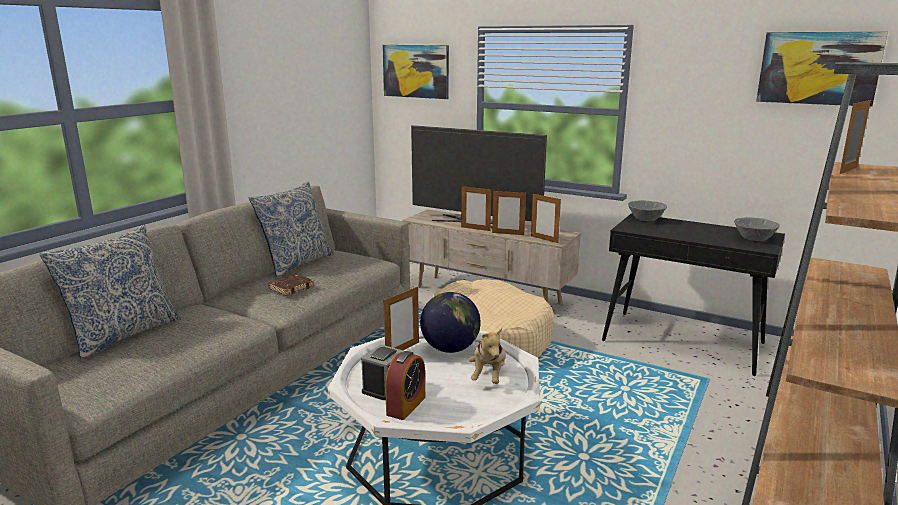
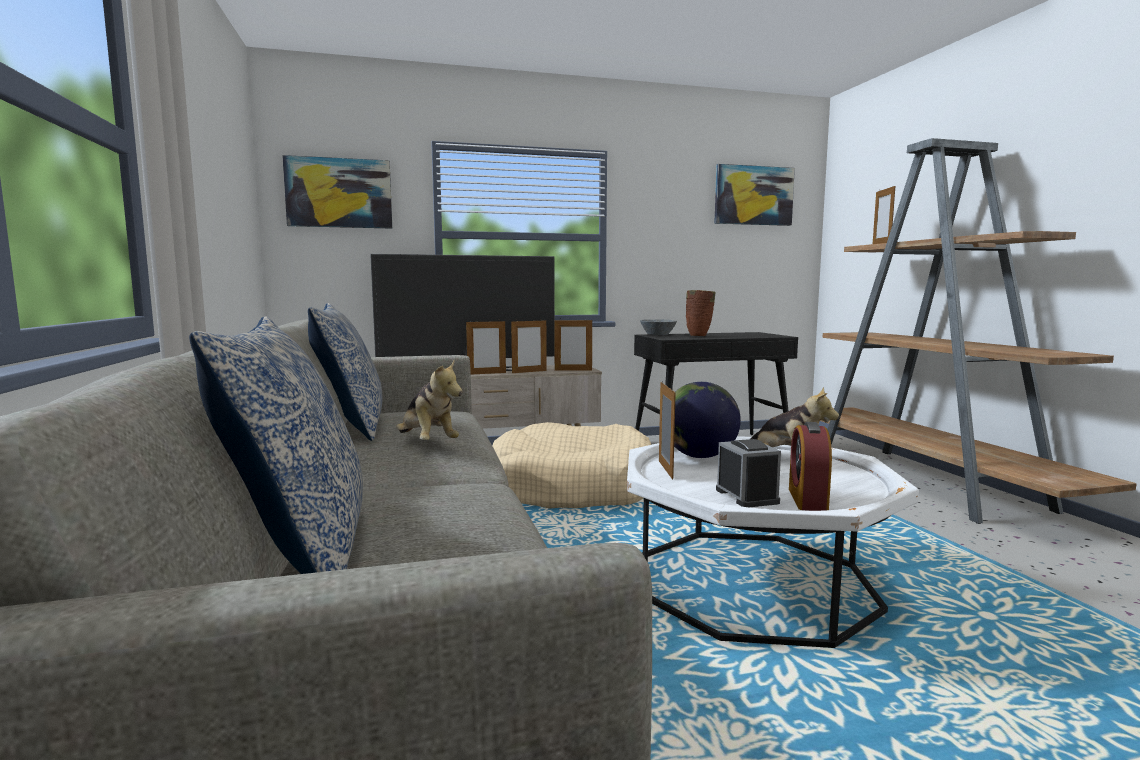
camera: 45 degrees left, 10 degrees down
(291, 287) = (427, 443): brown book -> plush toy
(406, 406) = (807, 499): alarm clock -> alarm clock turned 150 degrees counterclockwise
(676, 229) = (699, 336): none -> brown vase
(753, 238) = (756, 334): grey bowl -> none

